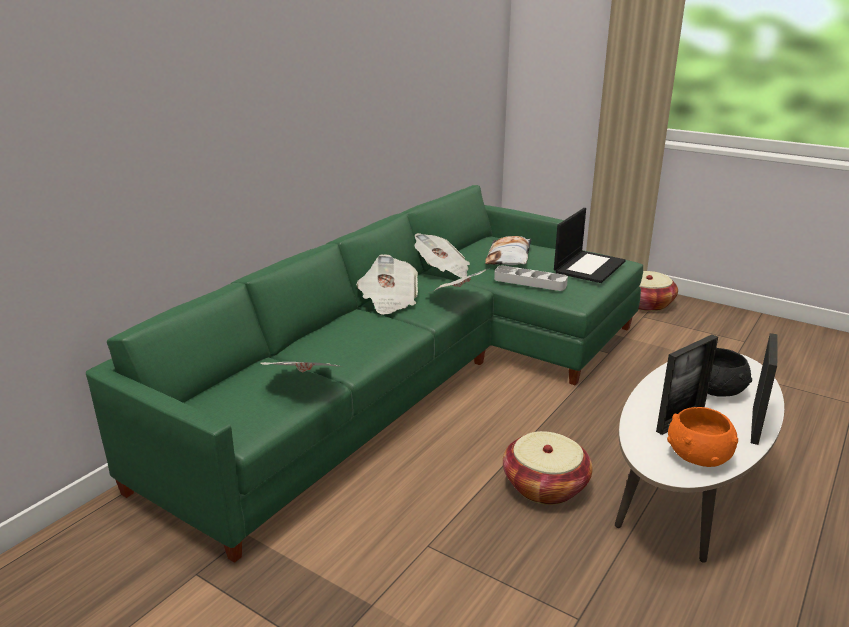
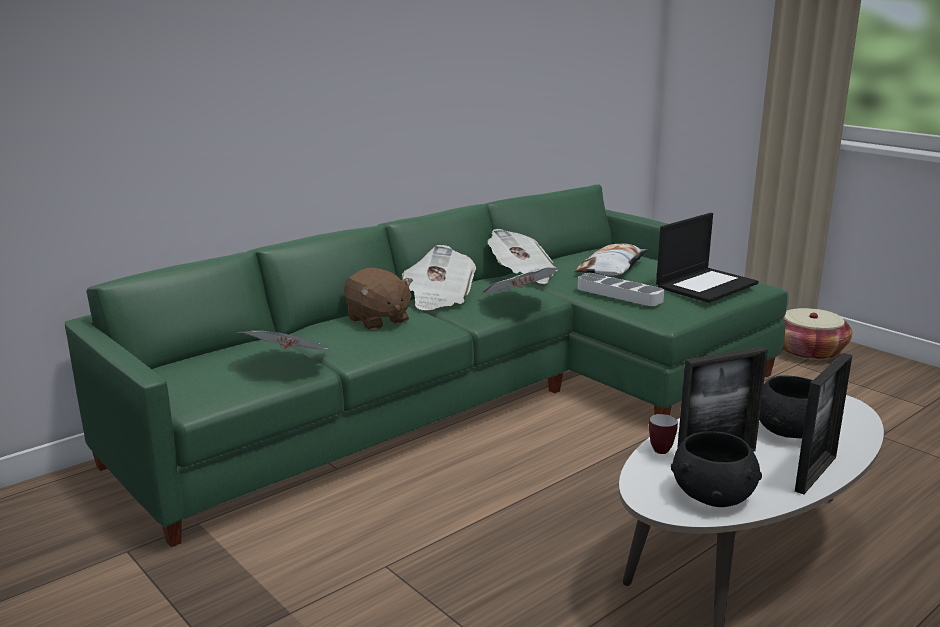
camera: 15 degrees right, 5 degrees down
(353, 329) = (377, 320): none -> brown plush toy
(545, 486) = (560, 528): basket -> none
(636, 420) = (658, 449): none -> mug
(698, 456) = (712, 495): orange bowl -> black bowl

